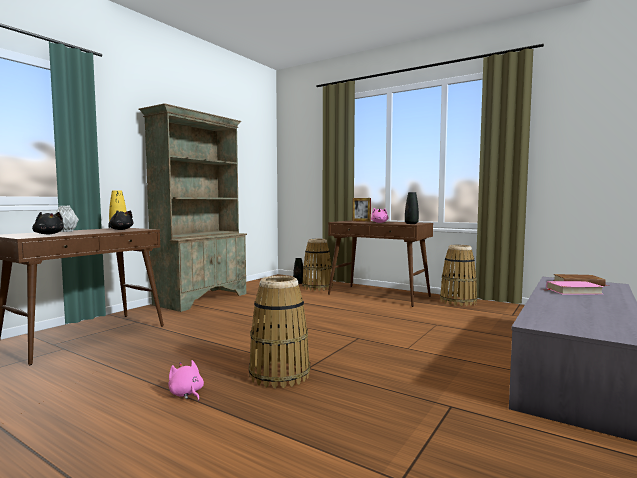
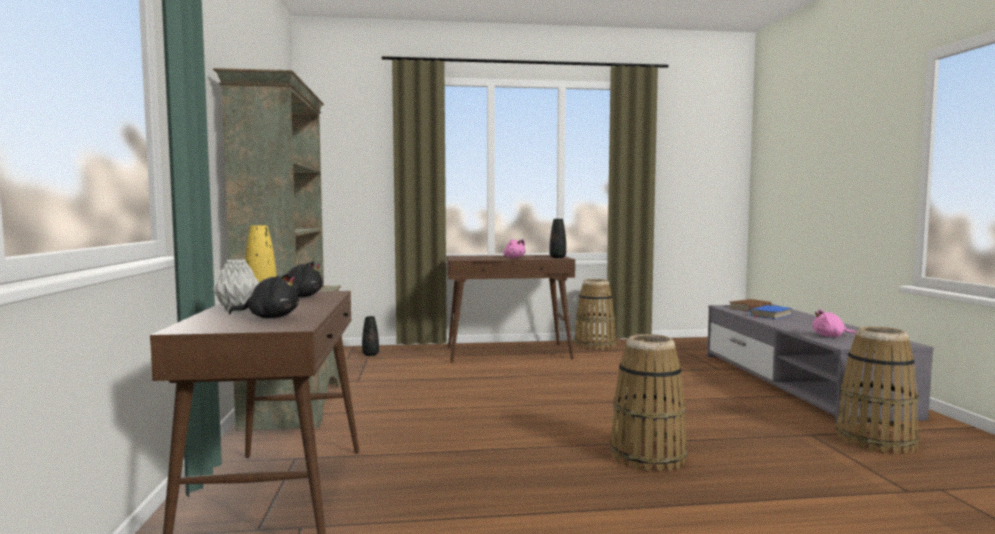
camera: 40 degrees left, 0 degrees up
(186, 394) = (627, 505): pink plush toy -> pink plush toy (830, 336)
(317, 287) = (412, 356): basket -> basket (875, 440)
(361, 221) = (475, 256): picture frame -> none
(573, 291) = (770, 315): pink book -> blue book

